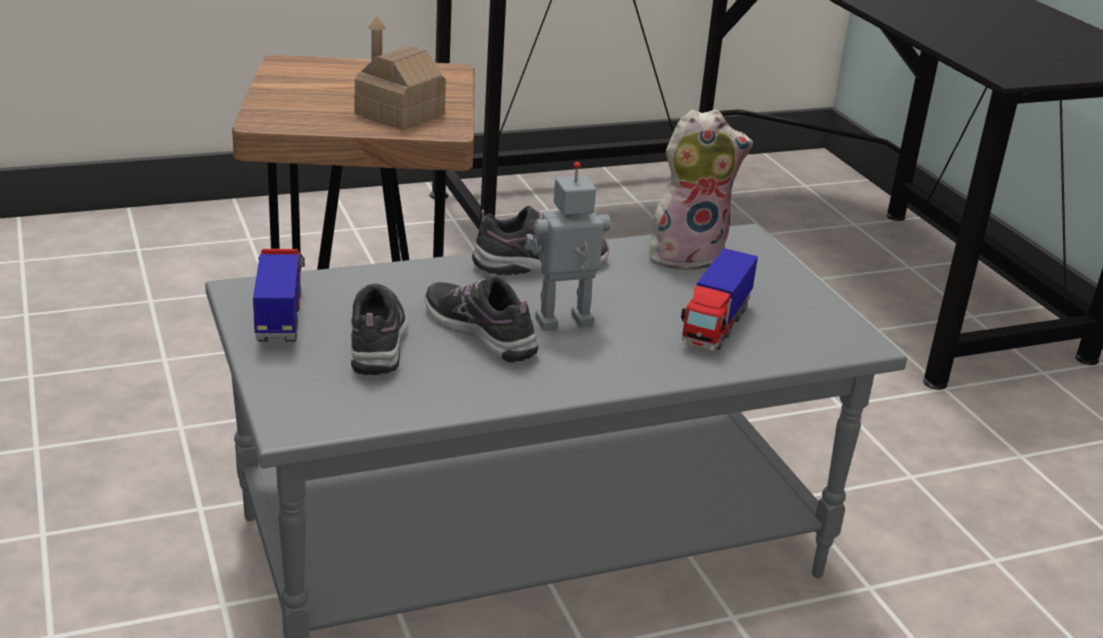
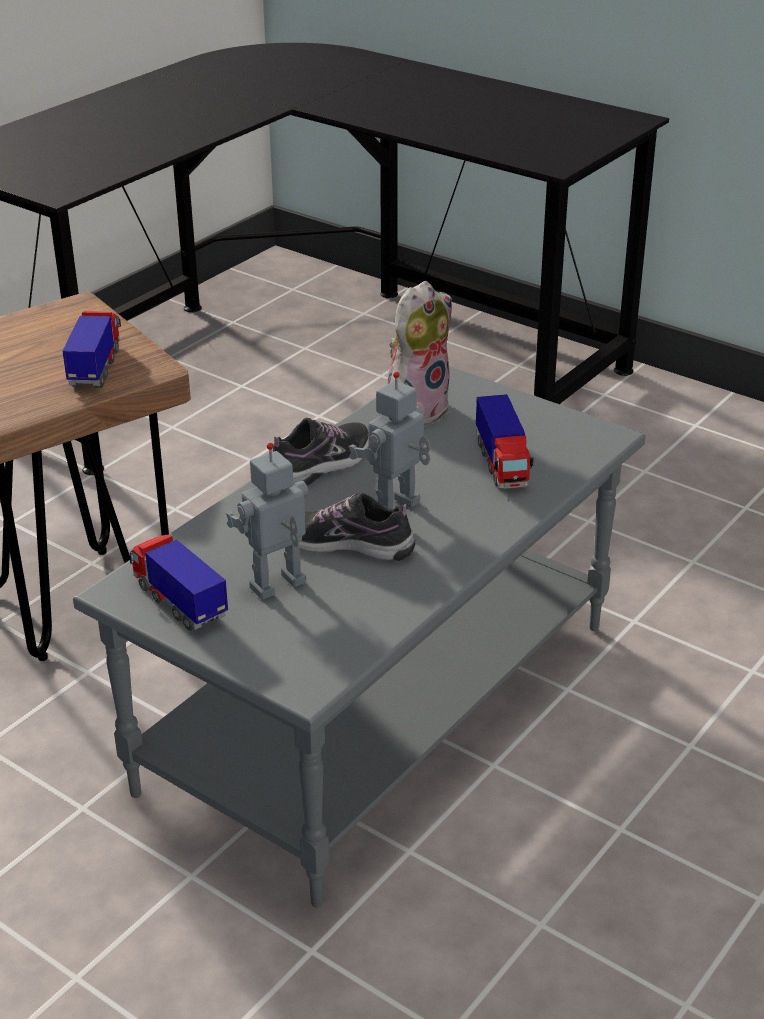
camera: 30 degrees left, 5 degrees up
(376, 340) = (279, 587): shoe -> toy robot
(399, 114) = (96, 368): toy house -> toy truck

